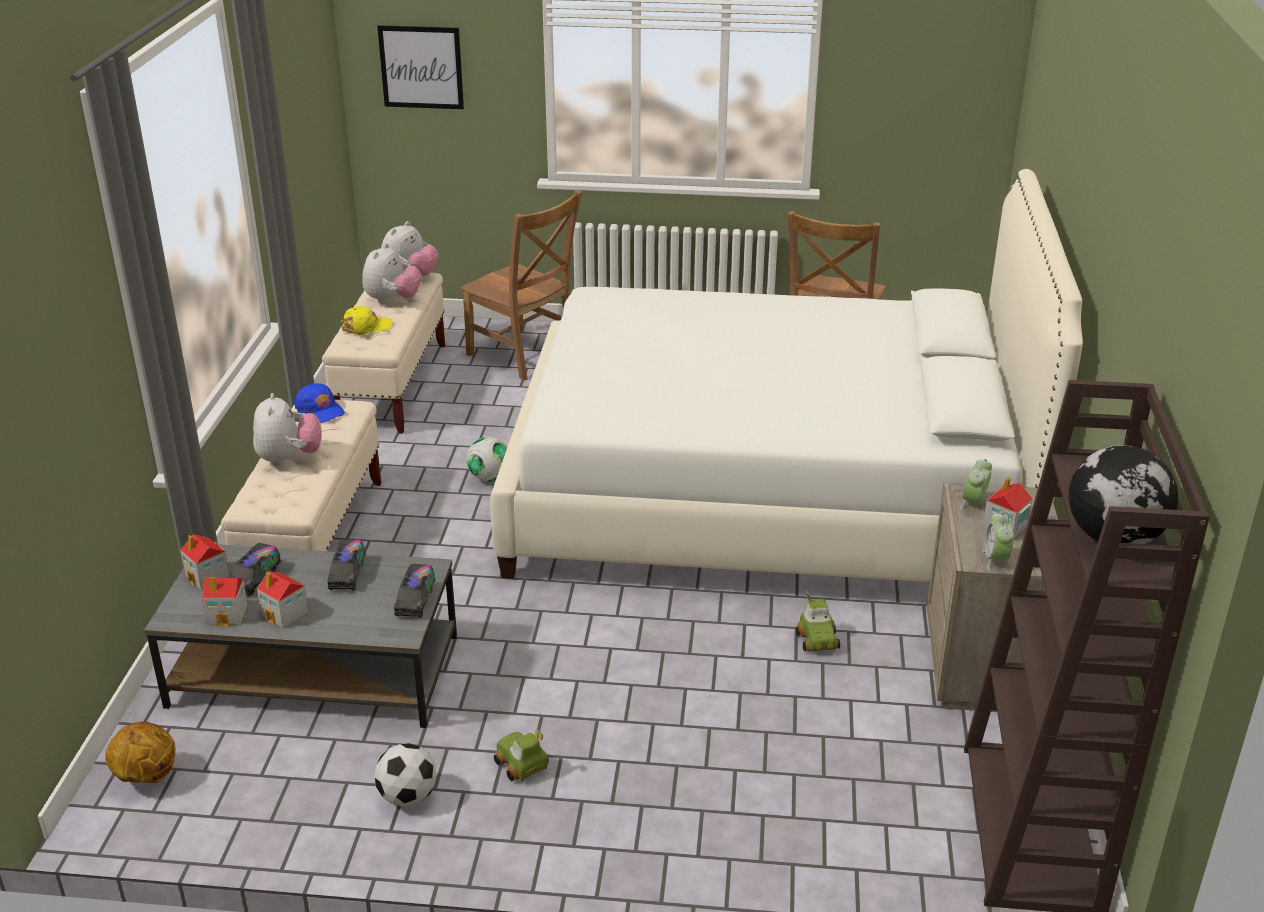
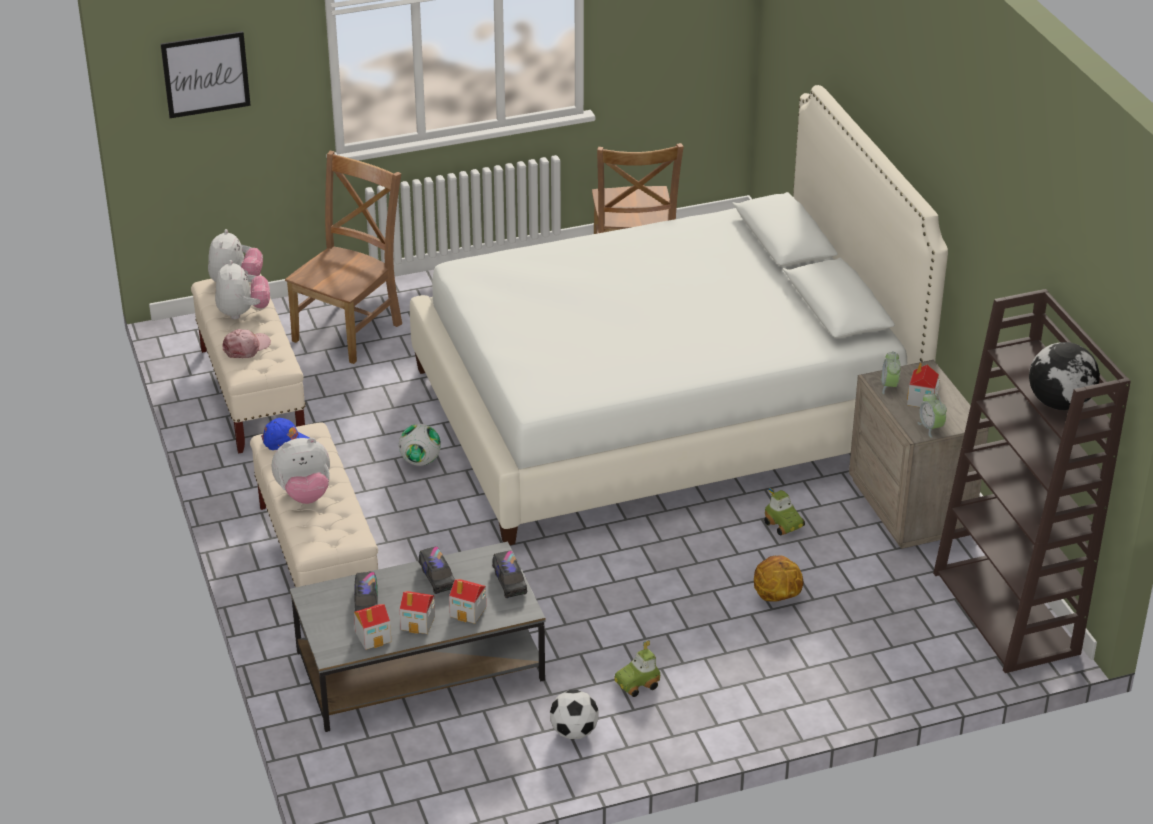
camera: 25 degrees left, 5 degrees up
(146, 777) = (363, 784): basketball -> basketball (776, 597)
(208, 576) = (326, 613): toy house -> toy house (468, 611)
(289, 459) = (304, 494): plush toy -> plush toy turned 105 degrees clockwise
(366, 327) = (246, 347): yellow cap -> pink cap
(520, 765) = (637, 684): toy car -> toy car turned 60 degrees counterclockwise
(525, 356) = (350, 330): brown chair -> brown chair turned 75 degrees counterclockwise

